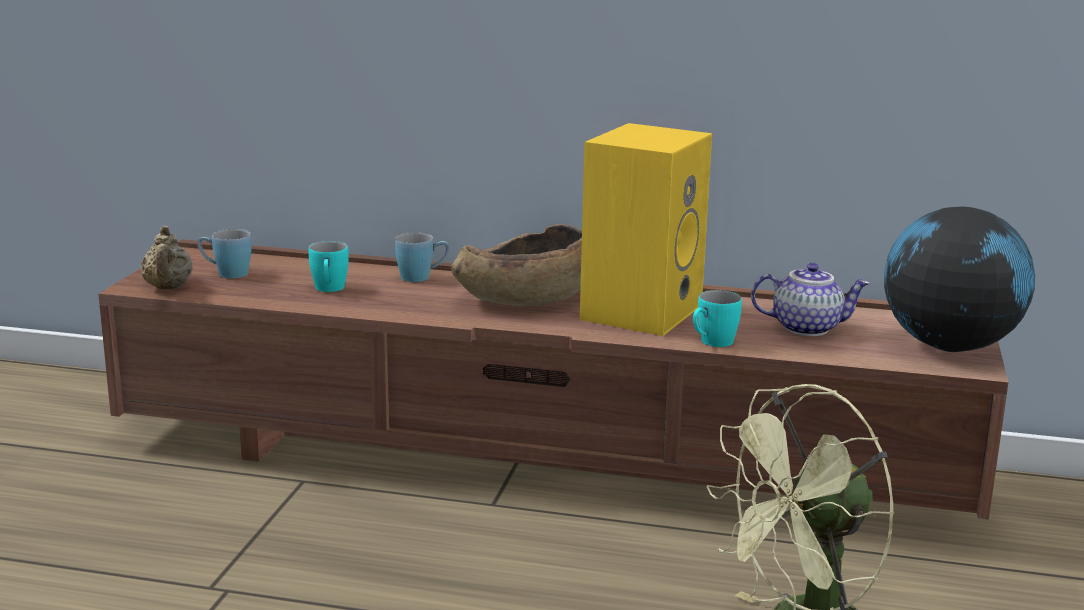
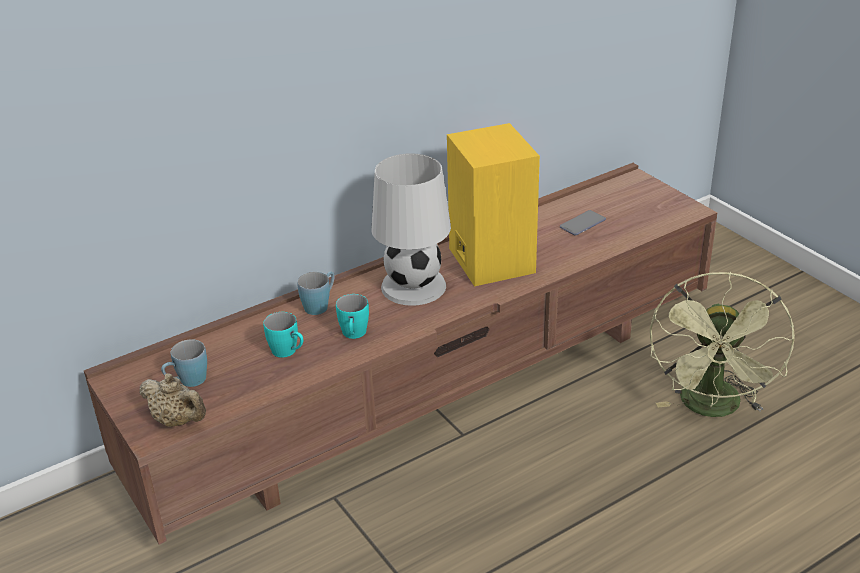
camera: 45 degrees left, 15 degrees up
(526, 298) = (414, 286): brown bowl -> white table lamp
(712, 343) = (566, 263): turquoise mug -> turquoise mug (354, 335)
(807, 327) = (582, 224): teapot -> phone
(949, 346) = (658, 200): globe -> none

